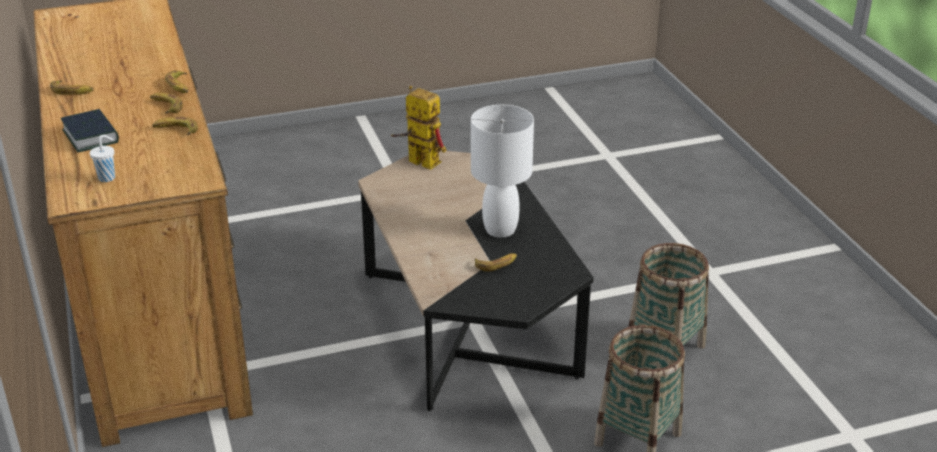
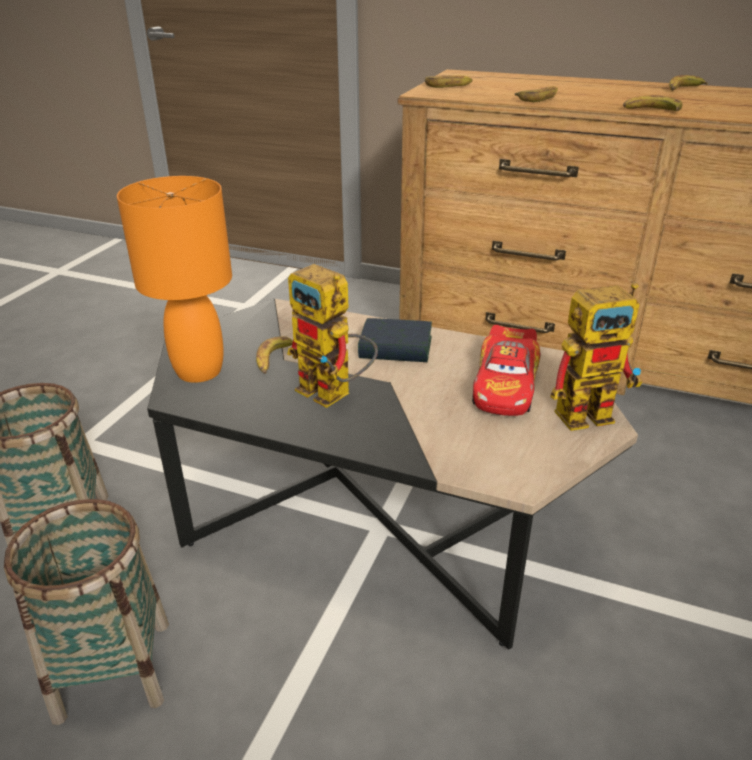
camera: 130 degrees right, 0 degrees up
(91, 136) = (567, 84): book -> book (395, 348)
(108, 178) = (479, 80): white cup -> none
(165, 106) = (601, 102): banana -> banana (448, 85)
(423, 188) = (506, 386): none -> toy car
(500, 229) = (334, 394): white table lamp -> toy robot
(542, 282) = (199, 370): none -> orange table lamp

